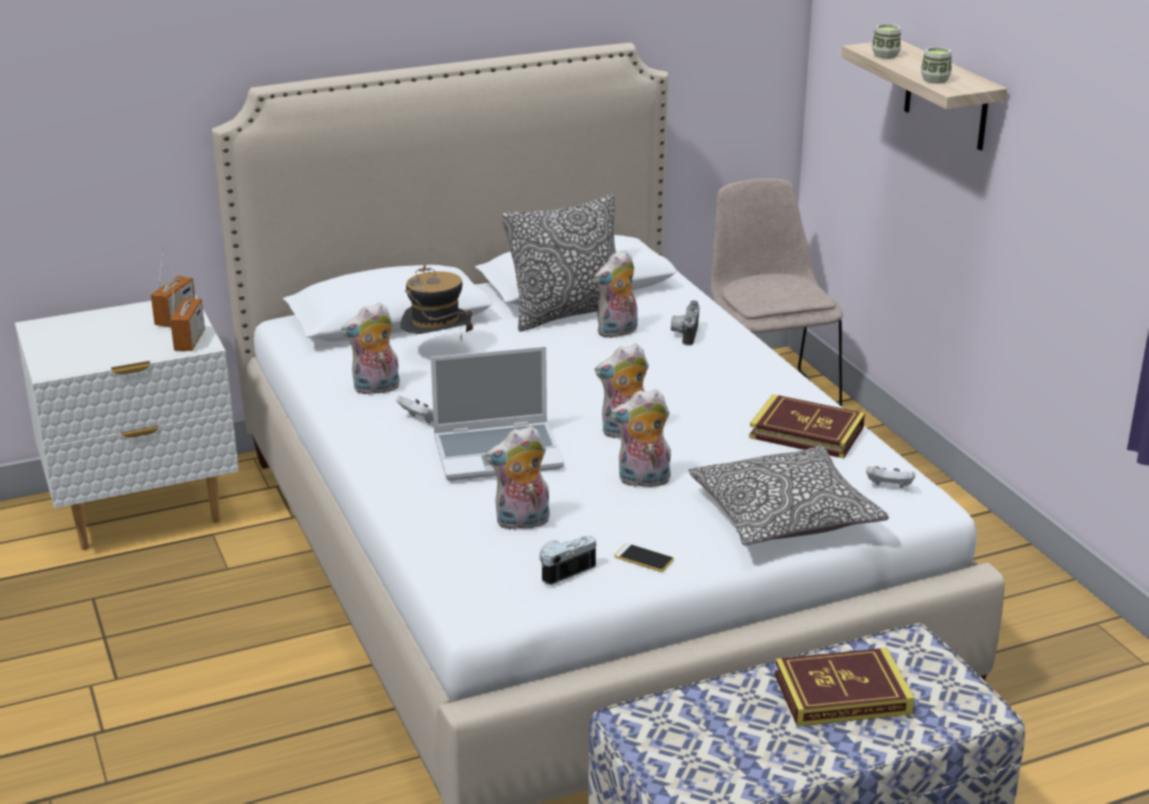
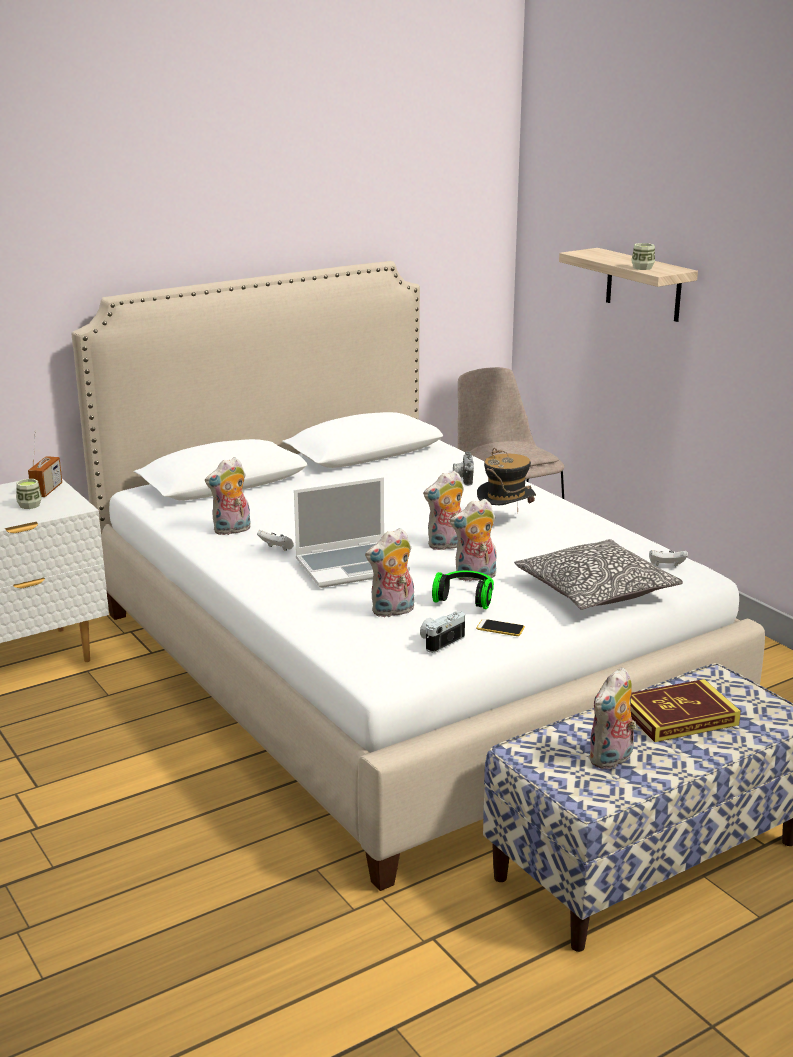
camera: 10 degrees left, 5 degrees down
(190, 341) = (65, 505): radio -> none
(437, 353) = (272, 503): hat -> hat (505, 523)
(567, 314) = (365, 471): pillow -> none
(617, 332) = (410, 480): plush toy -> plush toy (611, 759)
(617, 512) = (465, 598): none -> headphones
(806, 432) = (586, 535): book -> none
(885, 55) = (595, 256): cup -> cup (30, 505)

